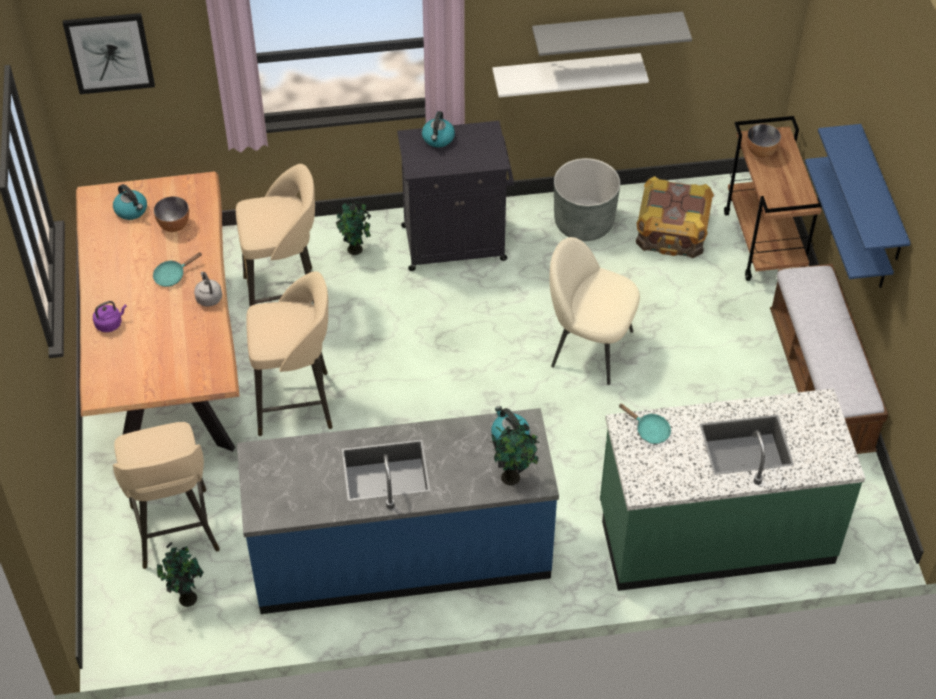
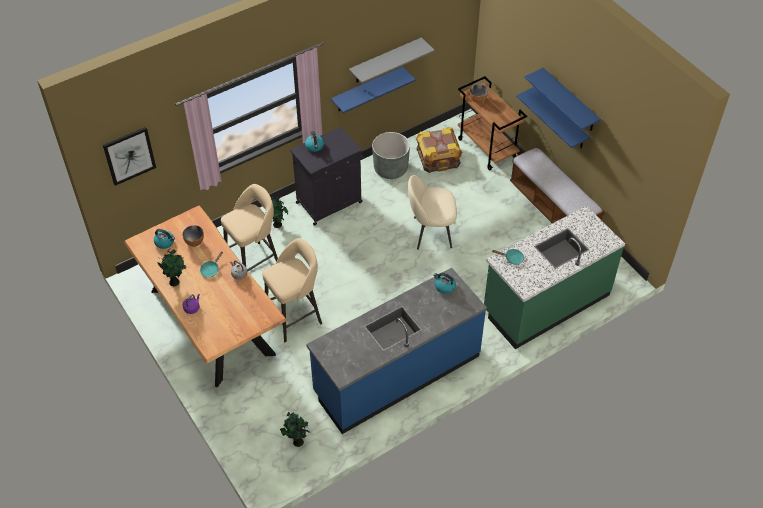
camera: 25 degrees left, 0 degrees up
(175, 531) = (269, 410): beige stool -> none
(512, 477) = (458, 307): potted plant -> potted plant (175, 281)
(565, 74) = (367, 90): white shelf -> blue shelf

